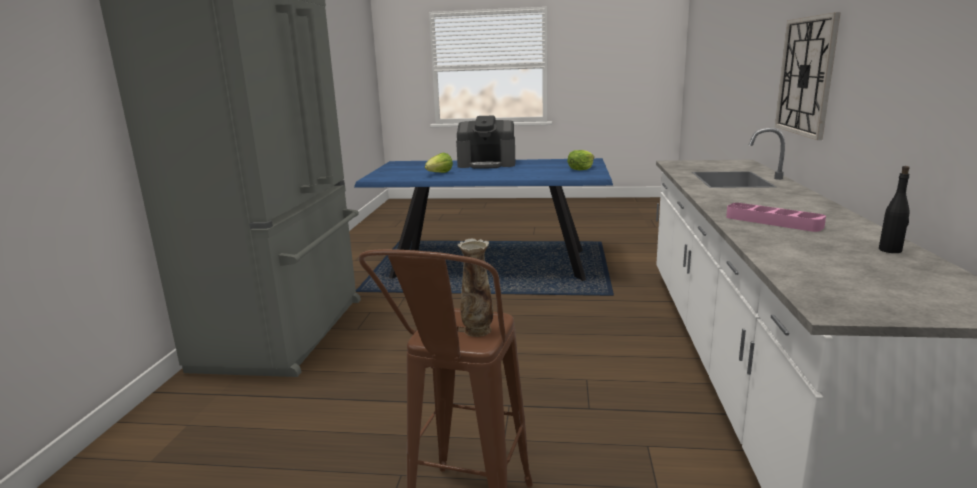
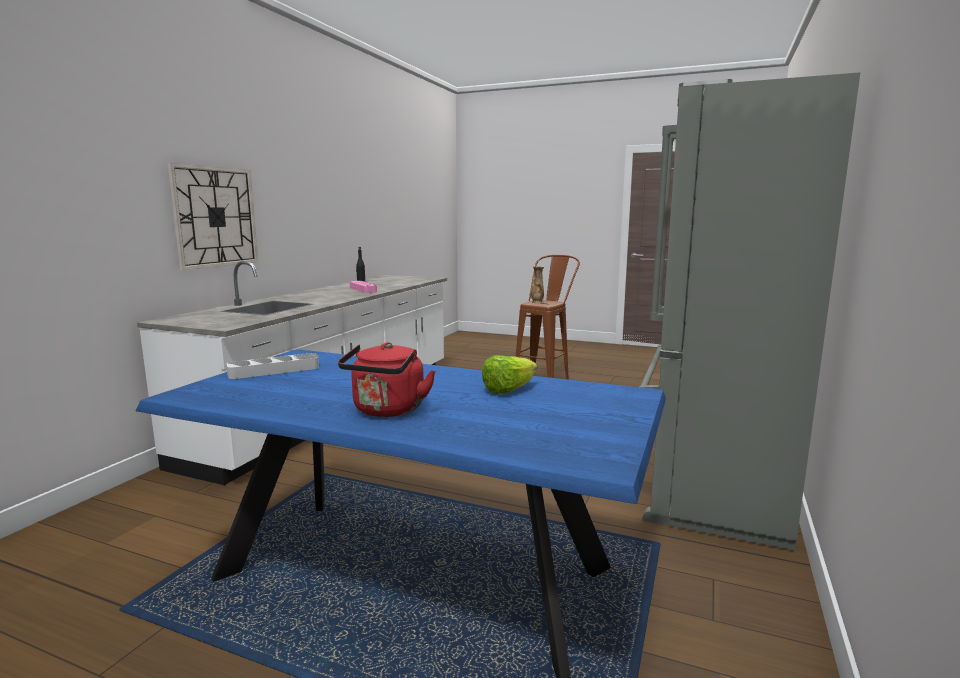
camera: 165 degrees left, 5 degrees down
(487, 164) = (387, 411): coffee machine -> red kettle
(581, 169) = (274, 371): lettuce -> grey tray

